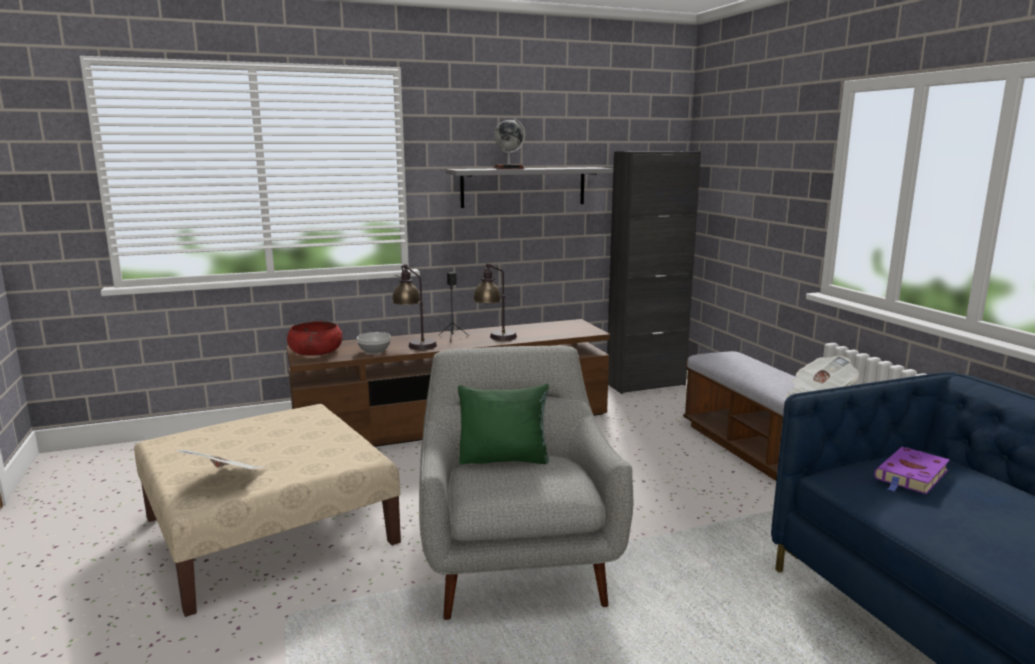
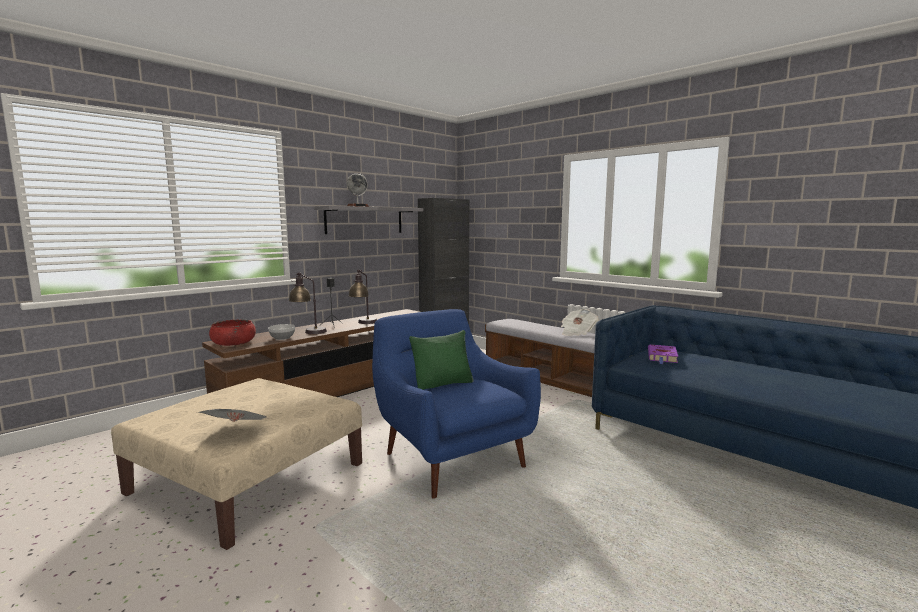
camera: 25 degrees left, 5 degrees down
(516, 563) = (450, 457): grey armchair -> blue armchair

